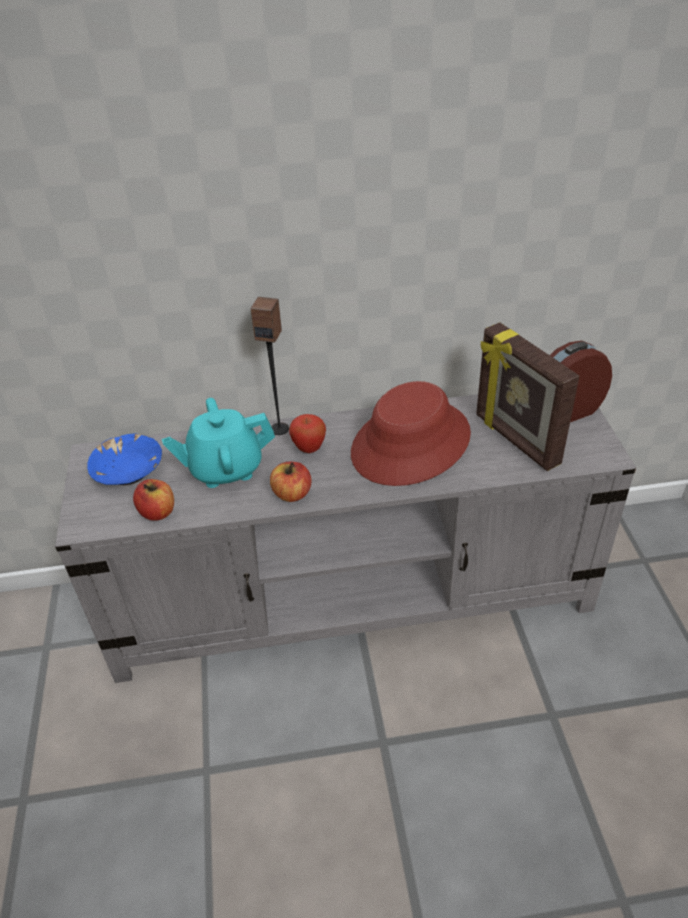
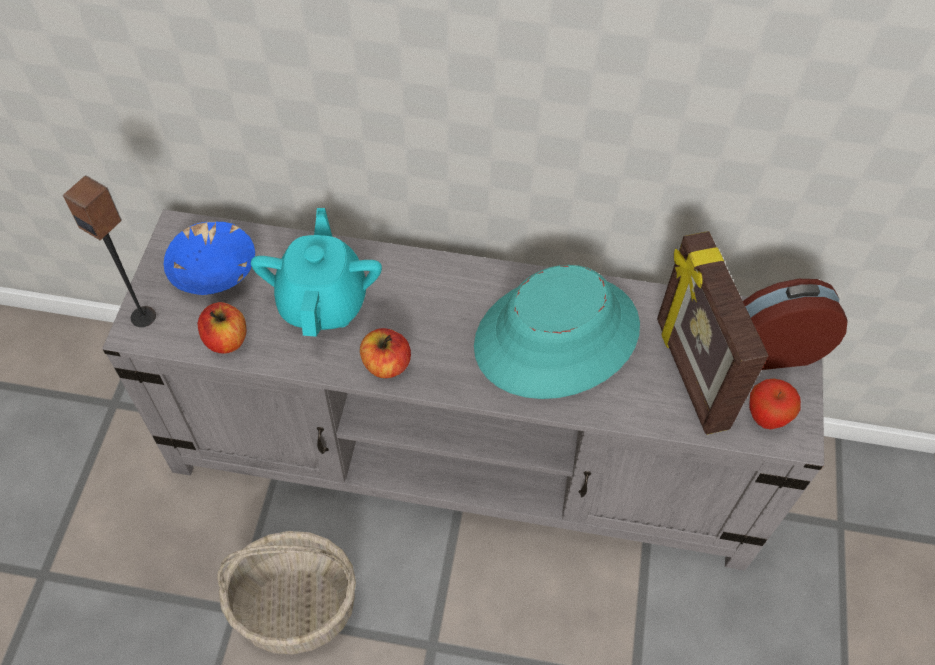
camera: 15 degrees right, 15 degrees up
(225, 468) = (323, 301): turquoise teapot -> turquoise teapot turned 90 degrees clockwise
(259, 749) = (297, 605): none -> basket
(280, 428) = (408, 262): speaker -> speaker (144, 316)
(309, 448) = (431, 304): apple -> apple (765, 418)
(411, 444) = (557, 337): red hat -> turquoise hat

